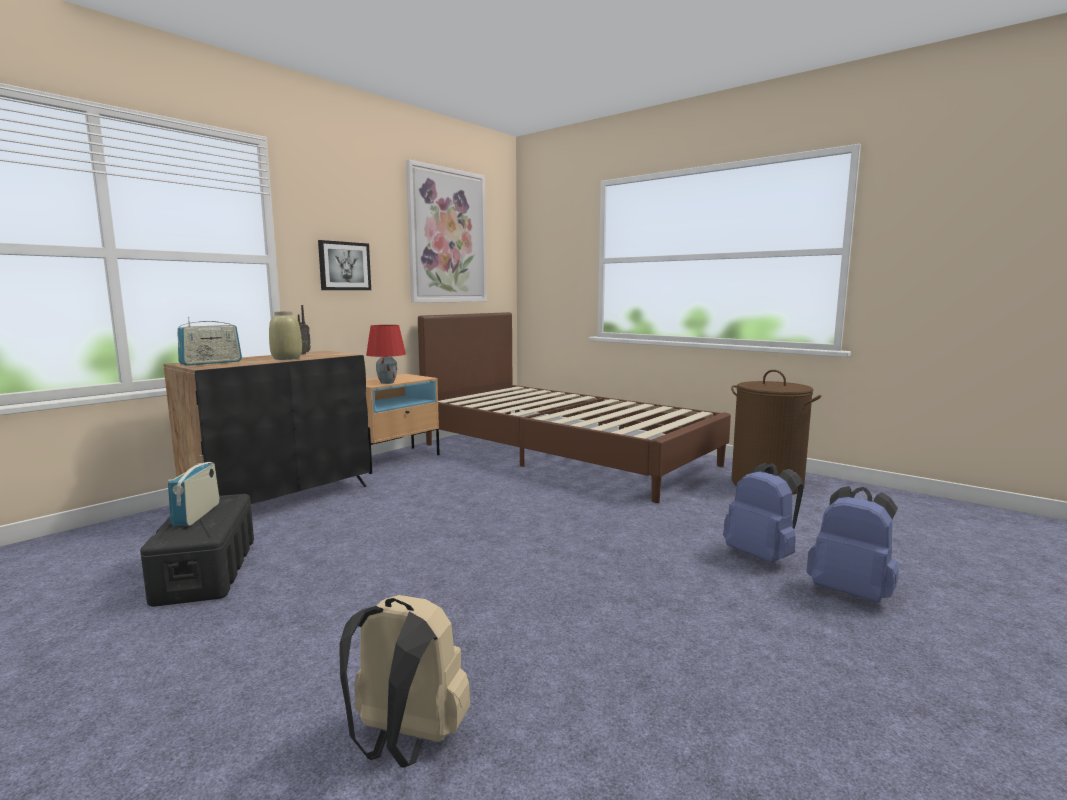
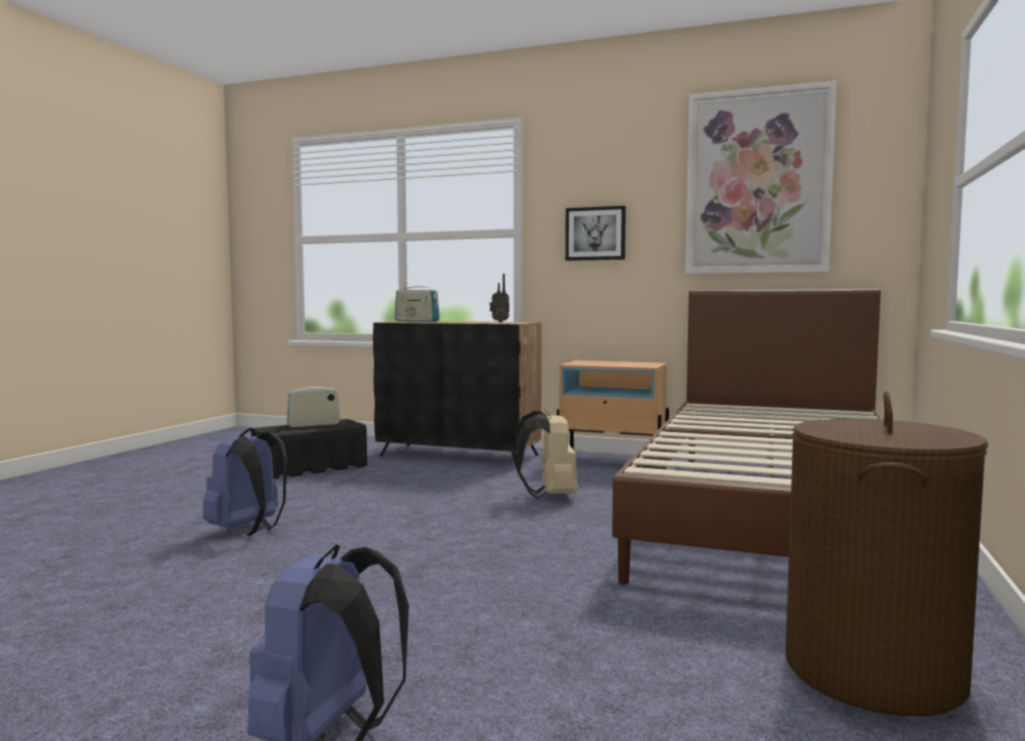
camera: 70 degrees right, 5 degrees down
(286, 358) = (462, 322): beige vase -> none
(387, 383) = (592, 364): red table lamp -> none
(405, 742) = (71, 547): beige backpack -> beige backpack (549, 496)
(762, 556) = (446, 663): blue backpack -> blue backpack (249, 530)

